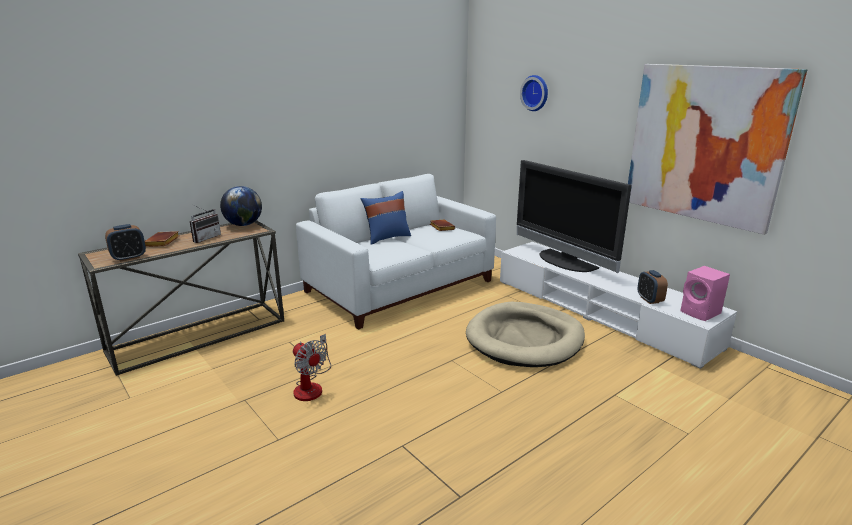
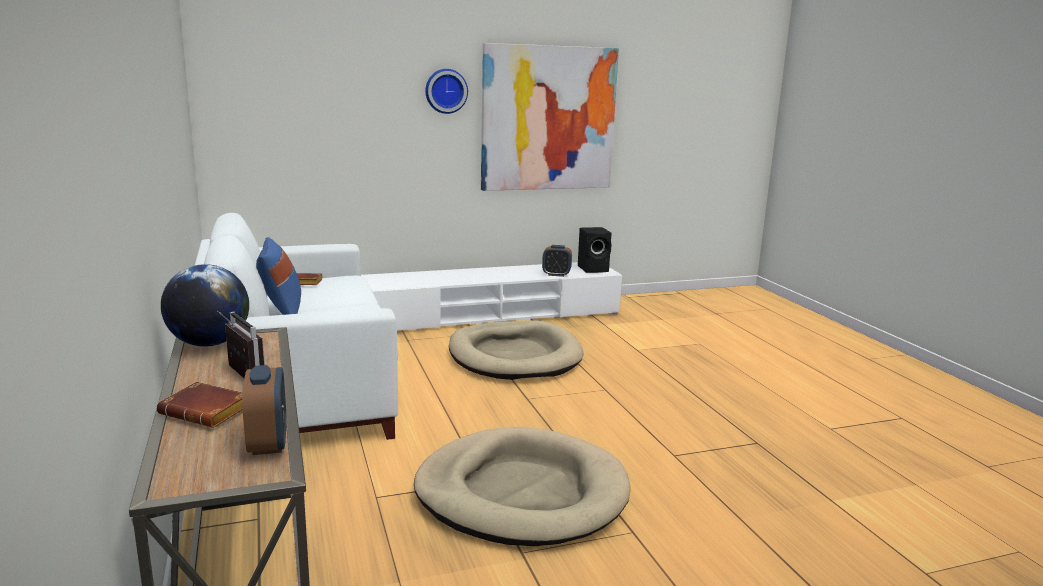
camera: 70 degrees left, 5 degrees down
(311, 386) = (521, 493): fan -> beige dog bed
(536, 93) = (334, 80): wall clock -> wall clock (445, 91)
(564, 262) = (437, 277): television -> none
(701, 313) = (594, 269): pink speaker -> black speaker

